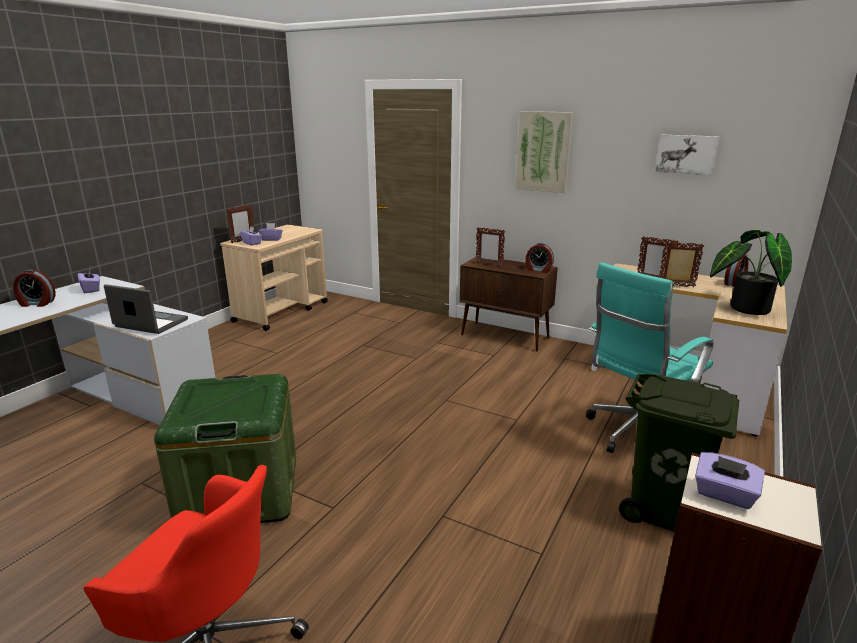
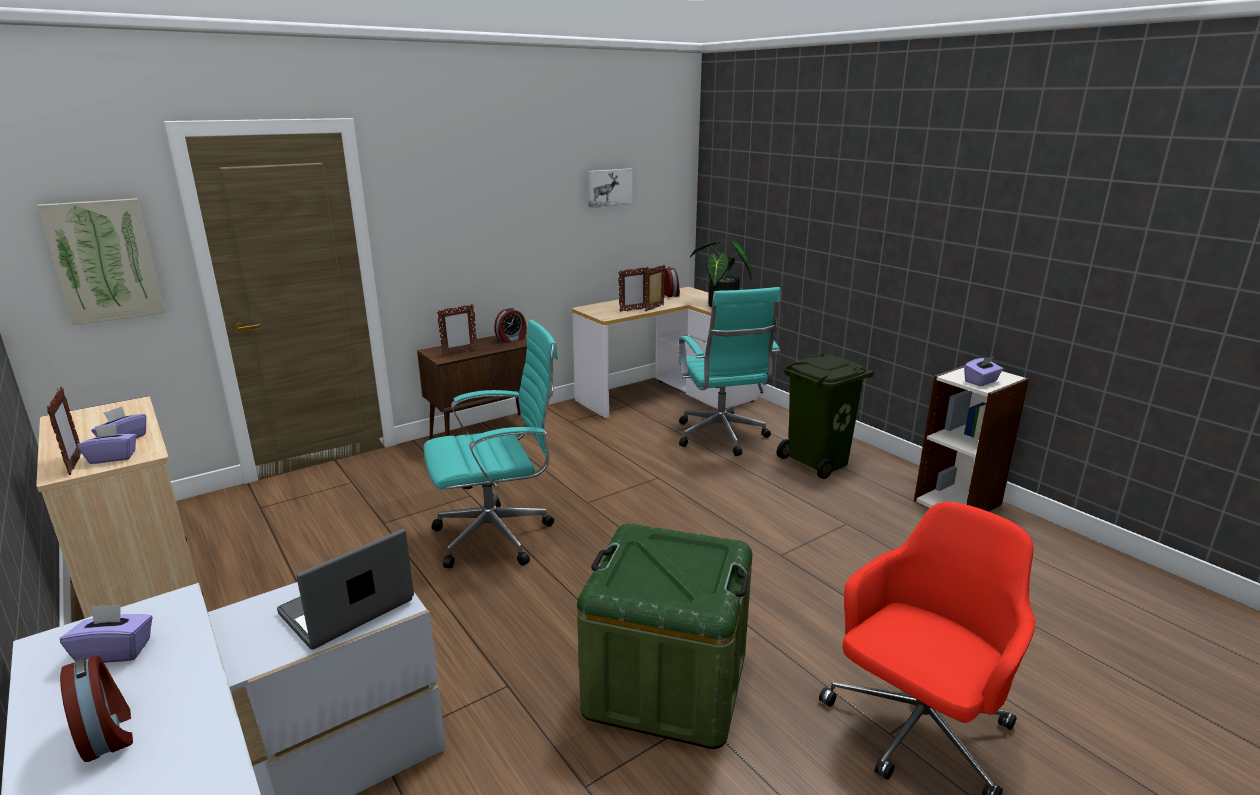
camera: 65 degrees left, 0 degrees up
(37, 303) = (108, 734): alarm clock -> alarm clock turned 60 degrees counterclockwise
(375, 382) = (498, 536): none -> turquoise office chair
(543, 152) = (478, 203): picture -> picture (104, 261)

